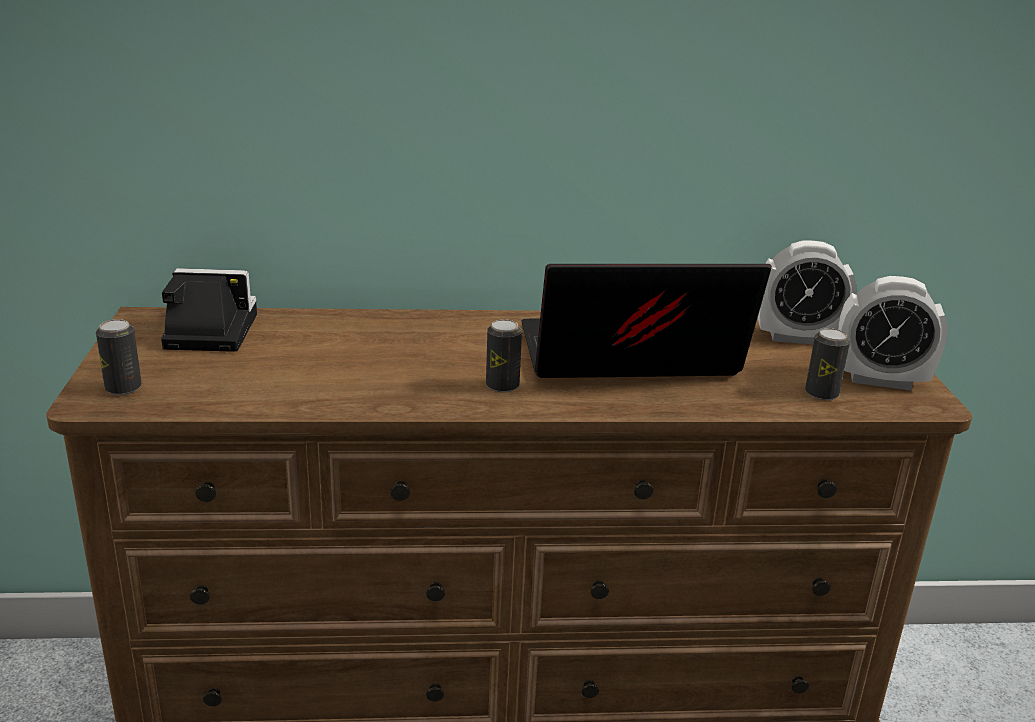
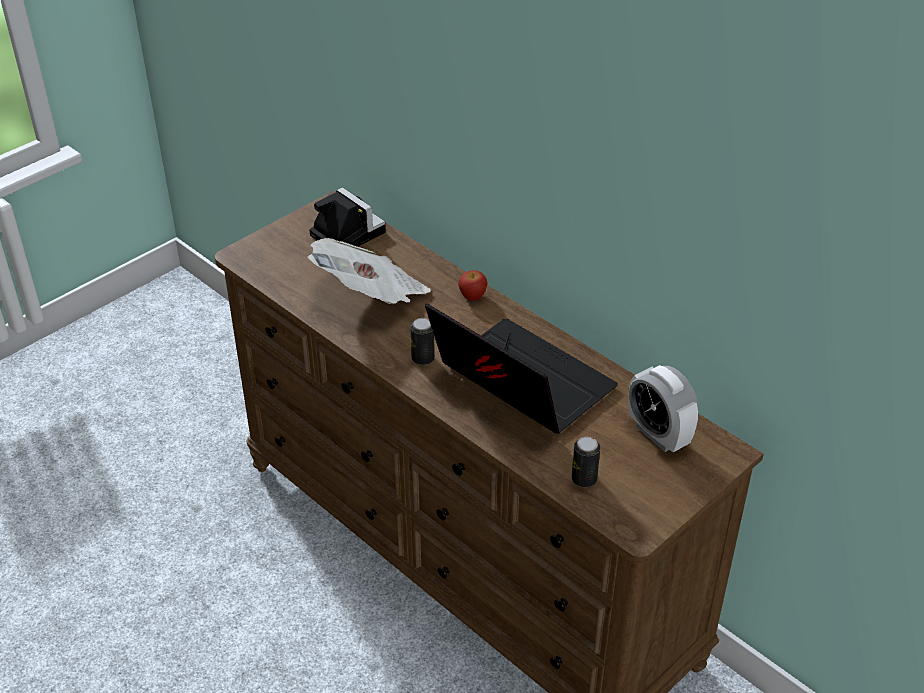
camera: 50 degrees right, 15 degrees up
(123, 388) = (262, 253): can -> none
(344, 365) = (371, 296): none -> newspaper
(450, 322) = (472, 296): none -> apple
(880, 380) = (642, 496): alarm clock -> none

